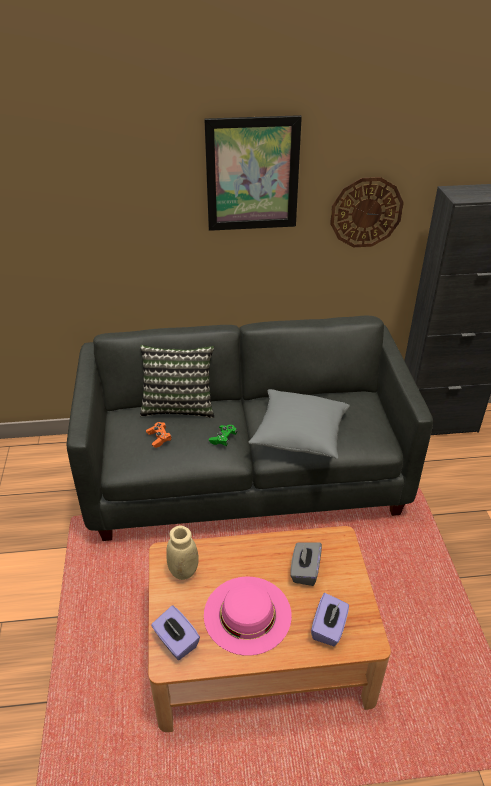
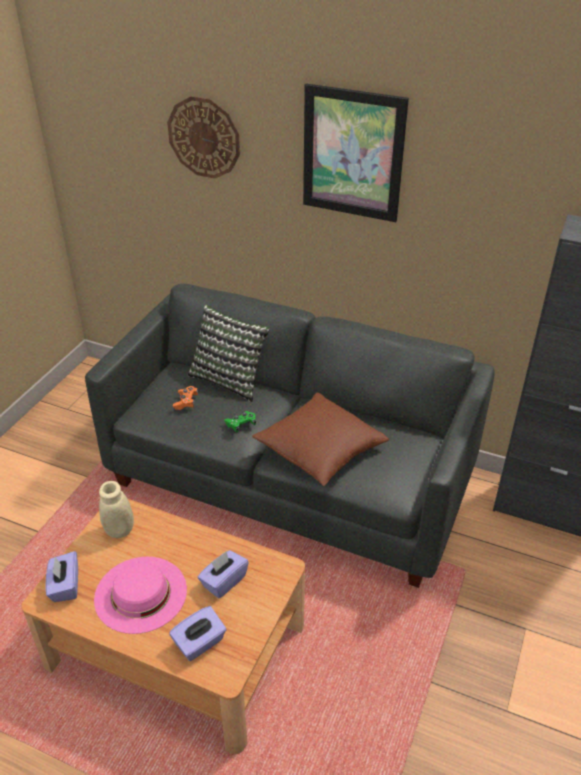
camera: 30 degrees right, 0 degrees up
(300, 434) = (320, 450): grey pillow -> brown pillow
(305, 571) = (223, 581): grey tissue box -> purple tissue box
(366, 212) = (480, 226): wall clock -> wall clock (204, 137)

